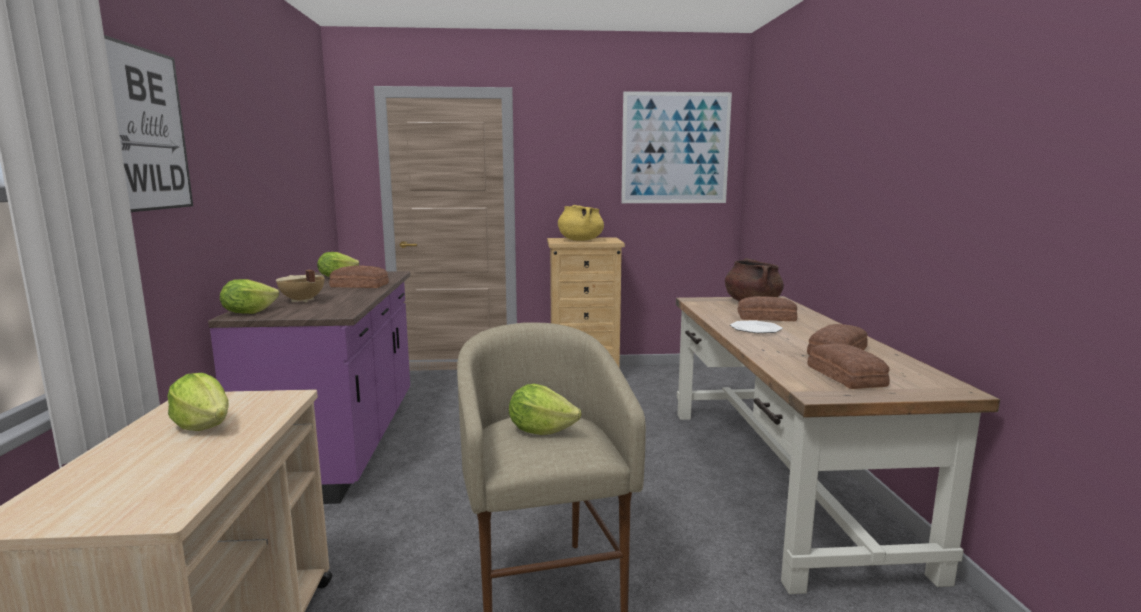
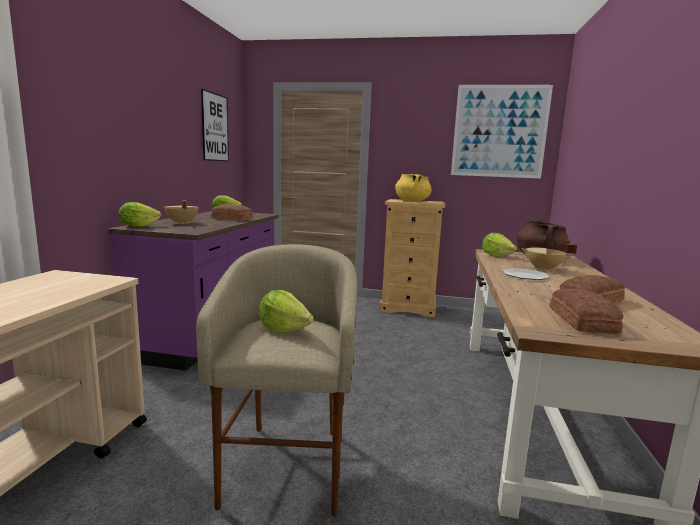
camera: 15 degrees right, 0 degrees up
(147, 130) = (64, 88): picture -> picture (215, 127)
(204, 426) = (38, 290): lettuce -> lettuce (496, 256)
(767, 318) = (543, 269): bread -> beige cooking pot

